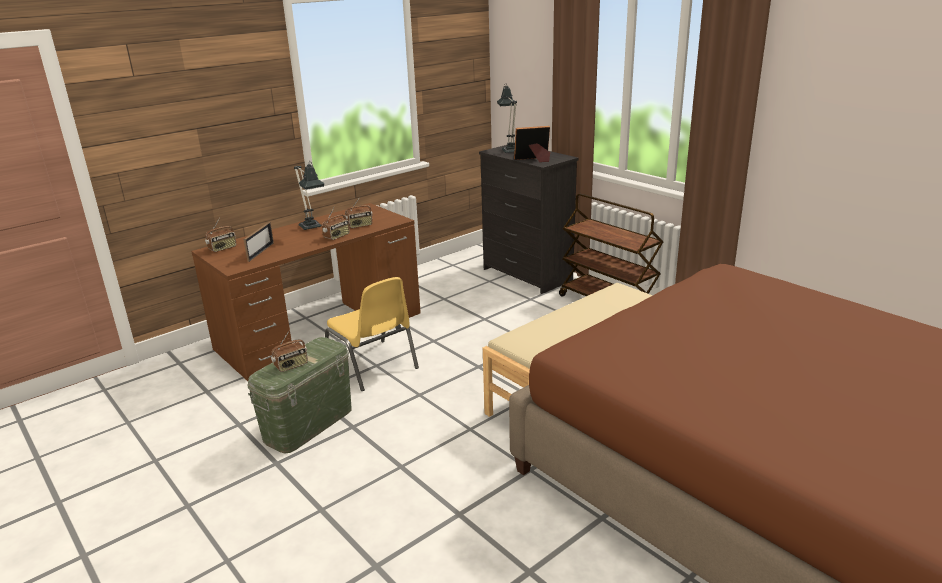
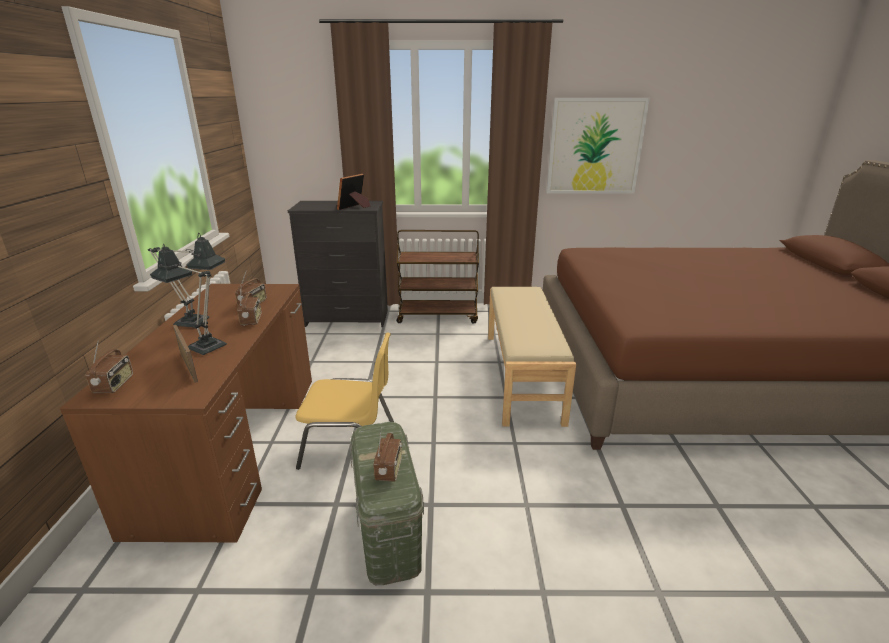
camera: 50 degrees left, 0 degrees up
(510, 150) = (313, 205): table lamp -> table lamp (202, 345)
(841, 133) = (595, 147): none -> picture

